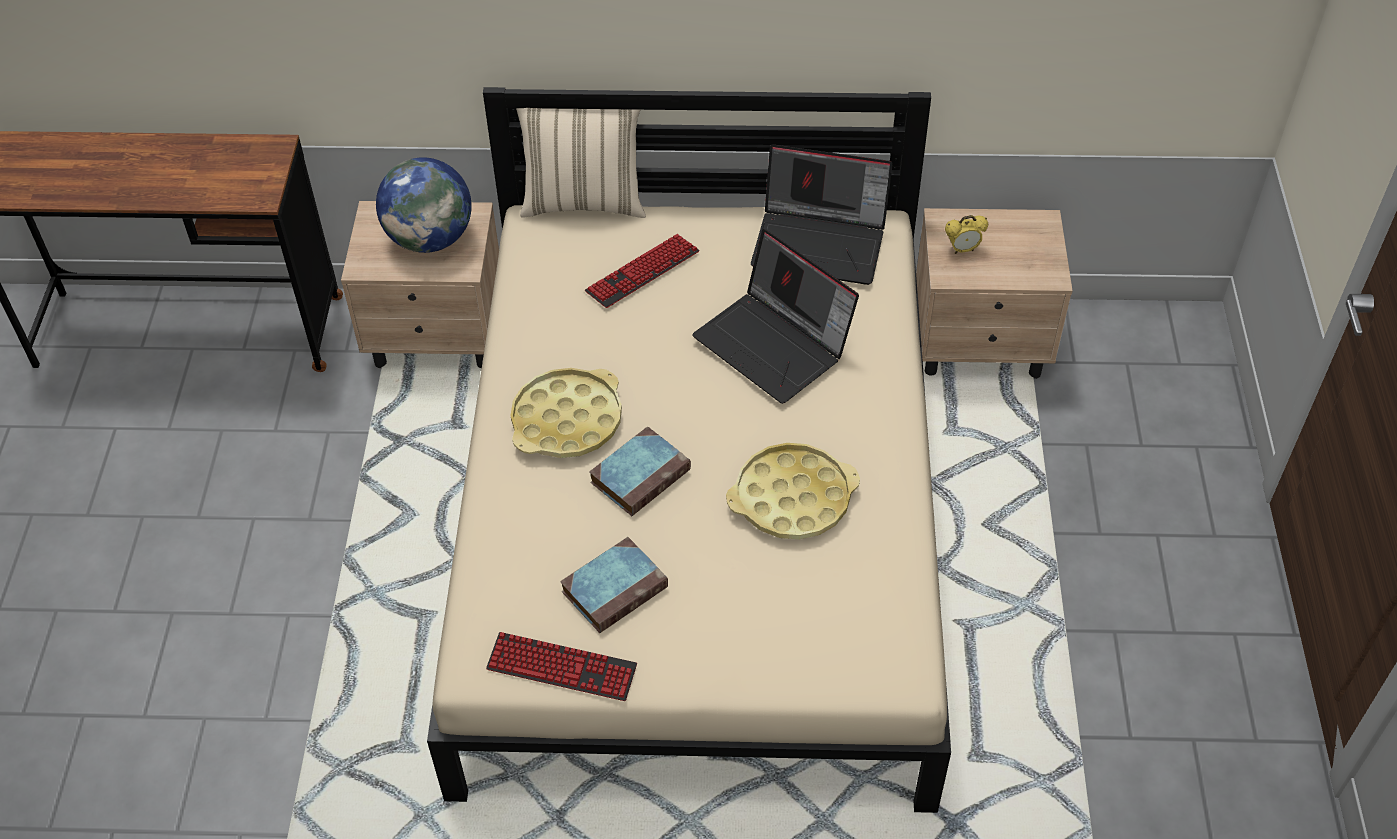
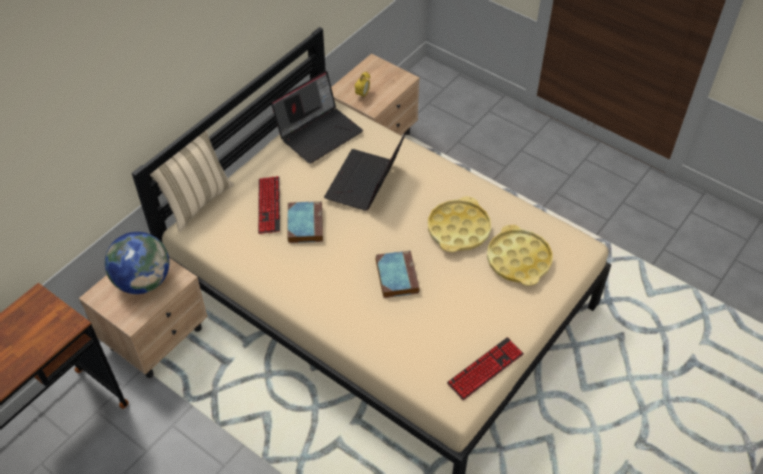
camera: 55 degrees left, 0 degrees up
(567, 420) = (336, 286): yellow tray -> yellow tray (518, 260)
(615, 588) = (455, 322): book -> book (305, 224)
(775, 345) = (365, 183): laptop -> laptop turned 120 degrees clockwise

